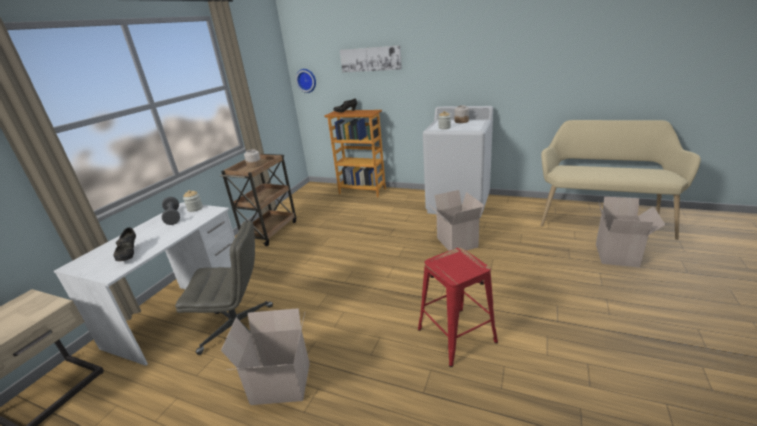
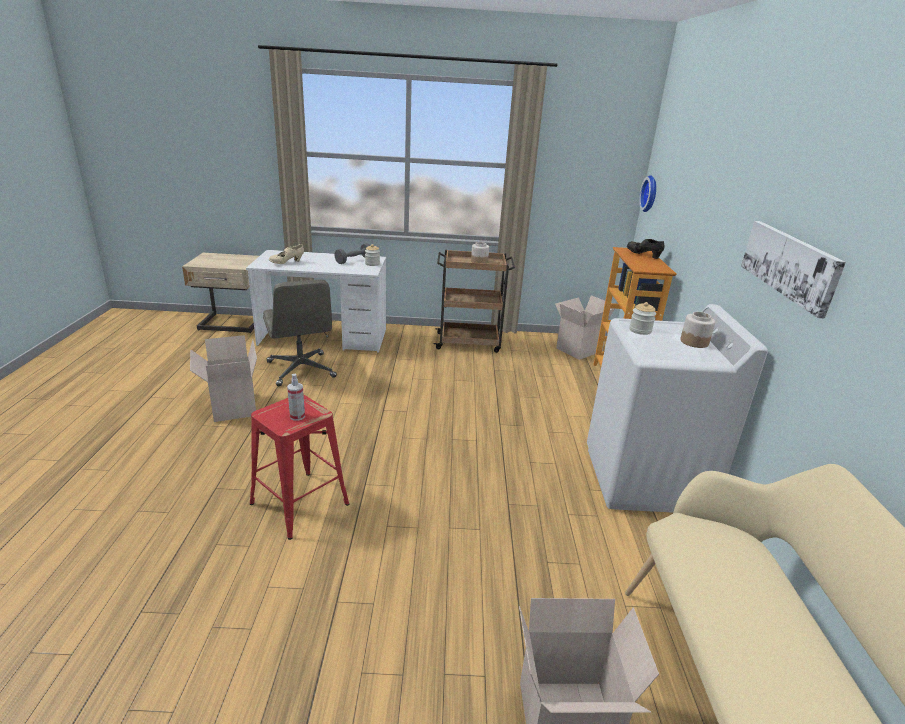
camera: 65 degrees right, 0 degrees up
(129, 255) = (287, 263): black shoe -> beige shoe
(370, 59) = (697, 187): picture -> picture (789, 264)
(455, 242) = (510, 486): cardboard box -> cardboard box (578, 349)
(462, 262) = (297, 416): none -> spray bottle

